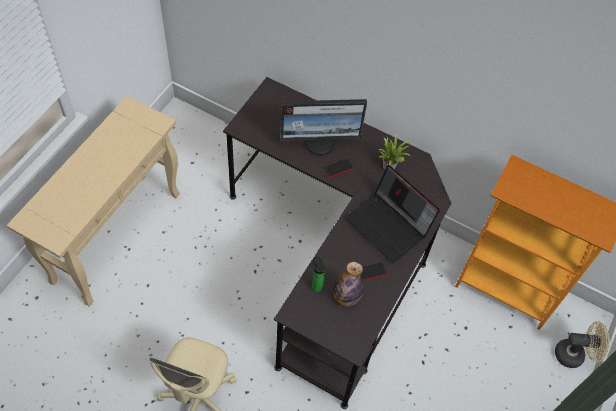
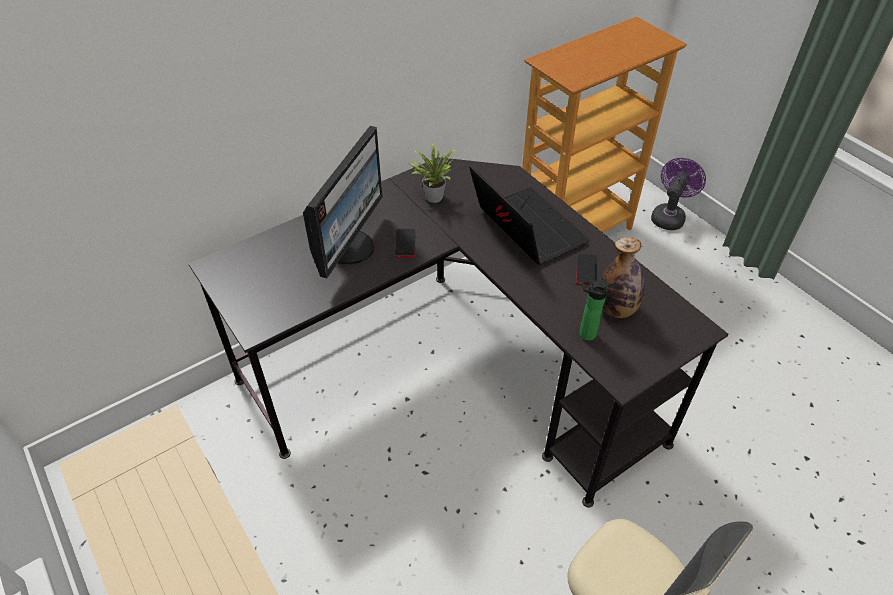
camera: 60 degrees left, 10 degrees down
(389, 226) = (525, 229): laptop -> laptop turned 105 degrees counterclockwise
(574, 354) = (669, 216): beige fan -> purple fan

